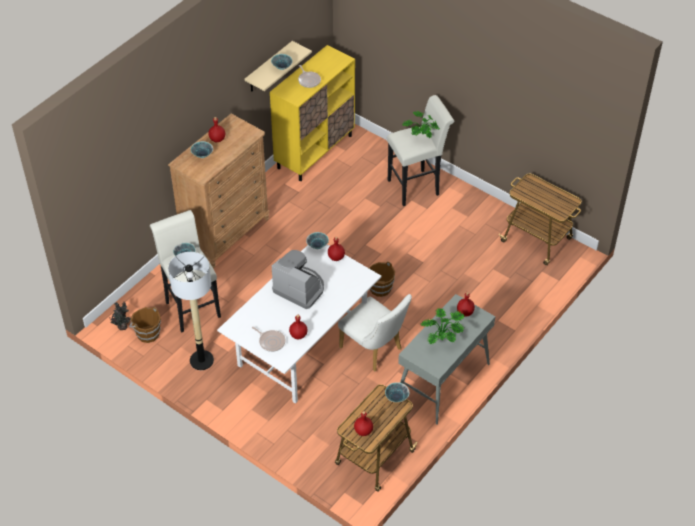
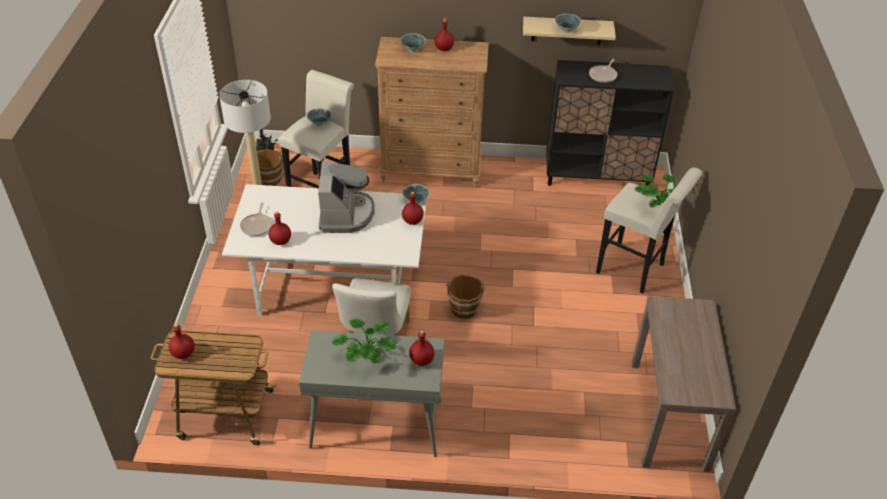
camera: 55 degrees right, 5 degrees down
(315, 151) = (597, 176): yellow cabinet -> black cabinet
(396, 398) = (249, 360): bowl -> none
(537, 241) = (669, 414): cart -> brown console table

